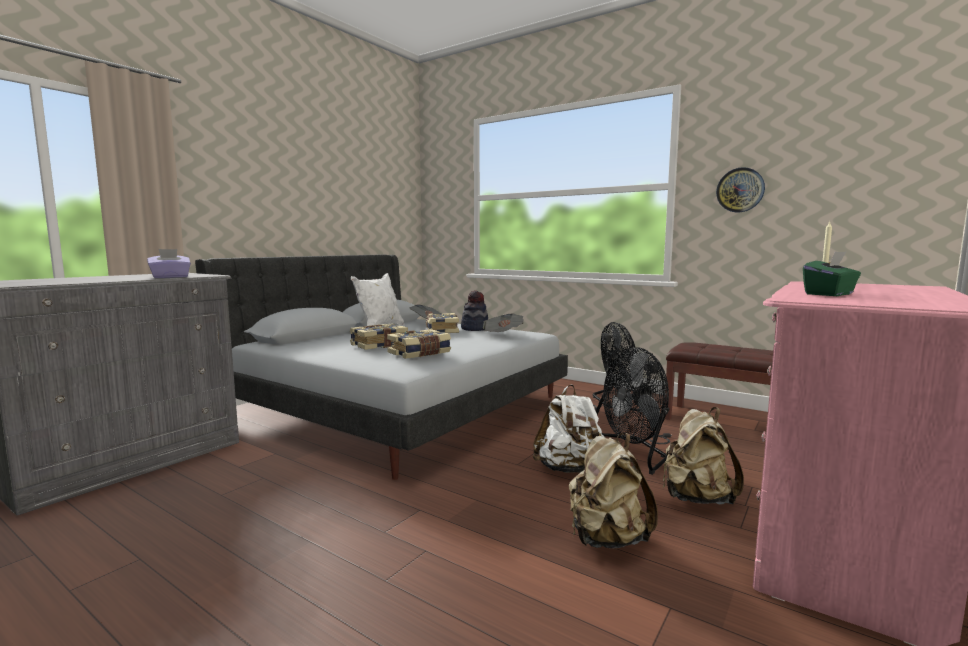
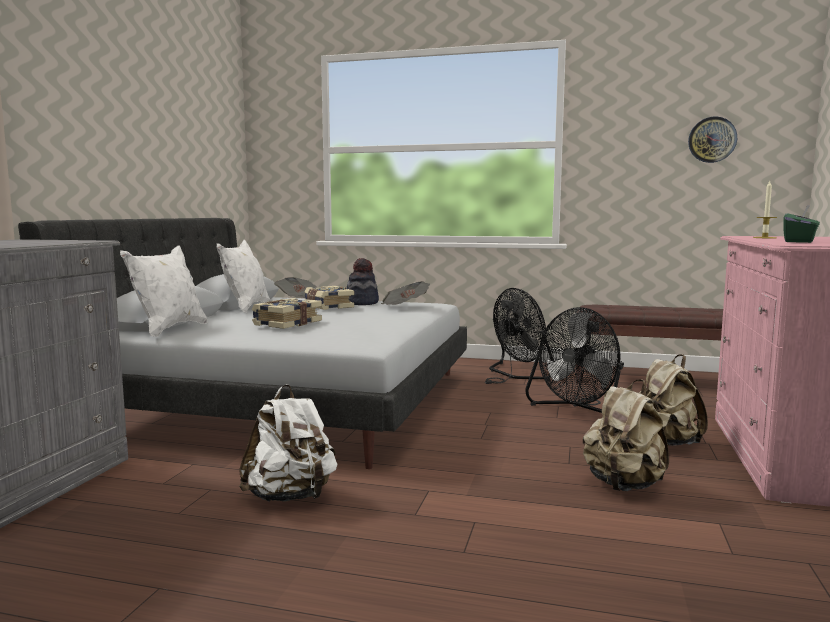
camera: 20 degrees left, 0 degrees up
(170, 277) = (52, 243): purple tissue box -> none
(292, 344) = (168, 330): none -> white pillow
(420, 353) = (356, 328): book -> none
(570, 470) = (535, 436): white backpack -> white backpack (290, 497)
(740, 190) = (626, 151): wall clock -> wall clock (712, 140)

